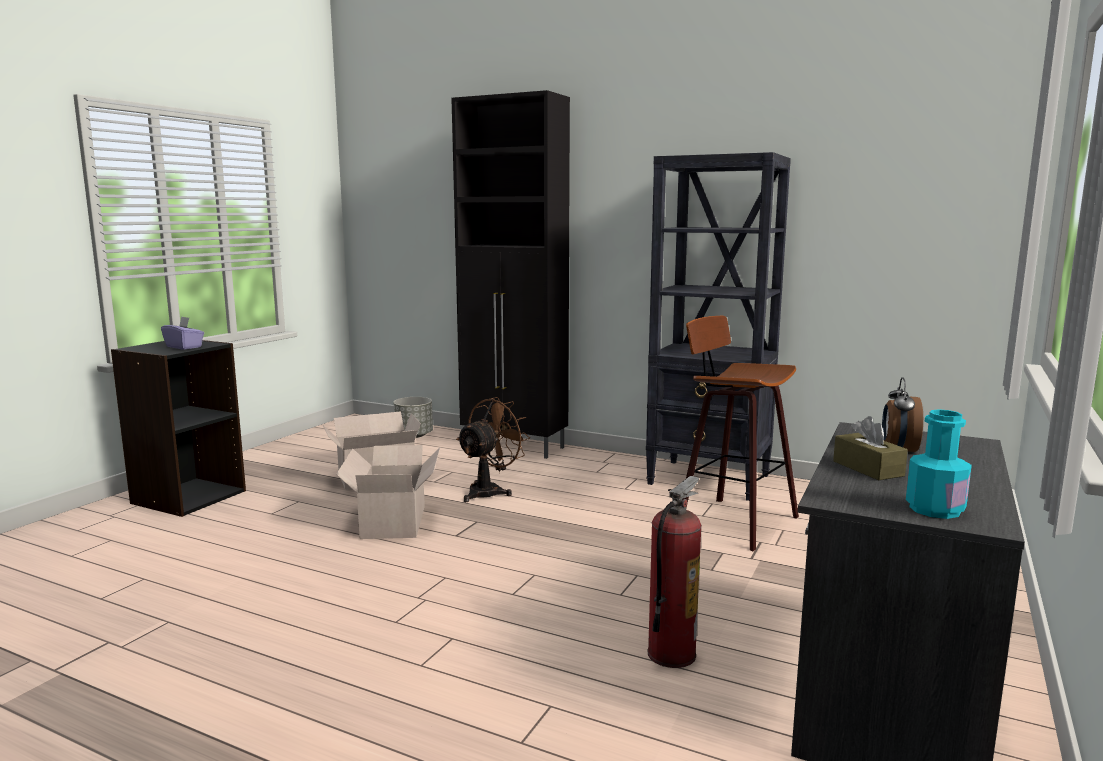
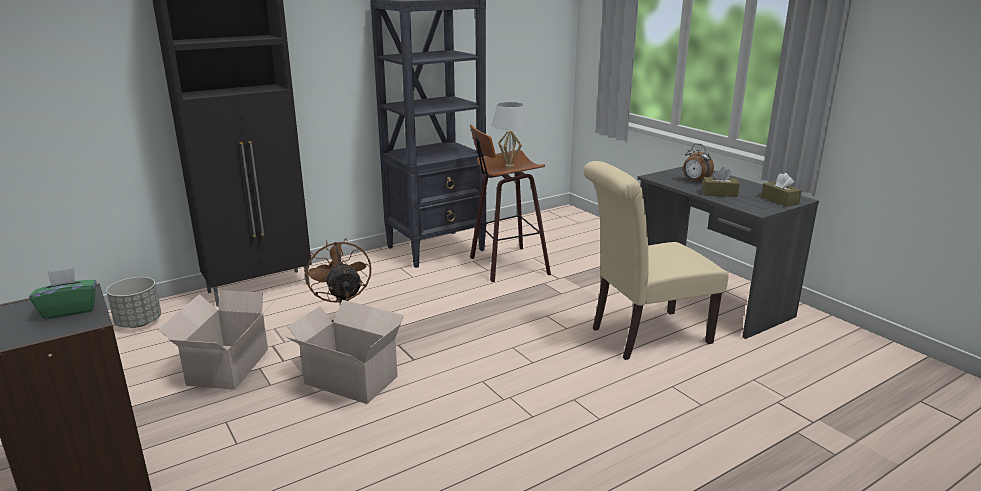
camera: 60 degrees left, 10 degrees up
(184, 347) = (69, 310): purple tissue box -> green tissue box
(671, 653) = (643, 336): fire extinguisher -> beige chair
(743, 377) = (509, 165): none -> white table lamp
(935, 509) = (779, 200): turquoise bottle -> brown tissue box

